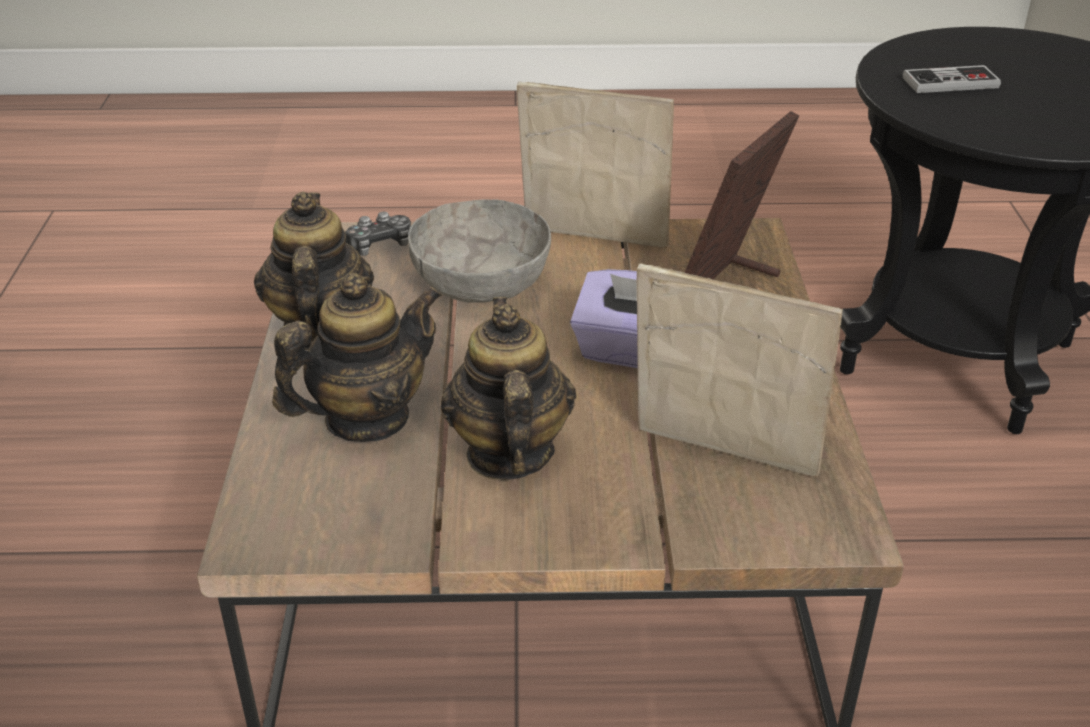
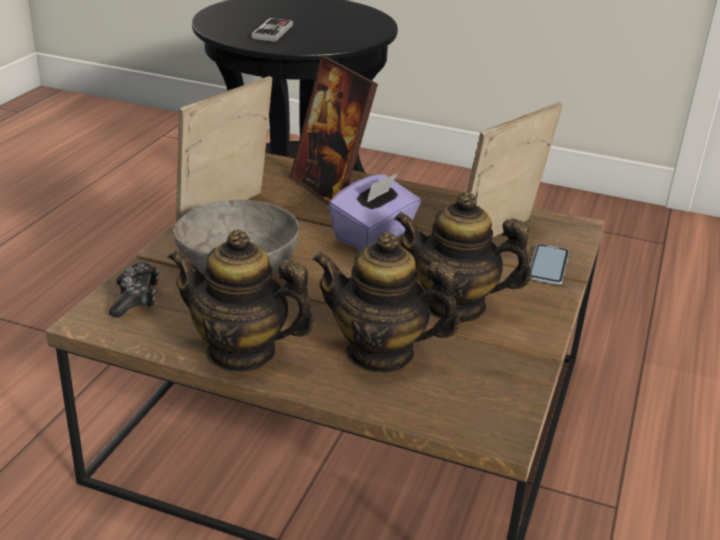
camera: 70 degrees left, 5 degrees down
(366, 418) = (380, 353): teapot -> teapot turned 60 degrees counterclockwise
(684, 521) = (548, 266): none -> phone

